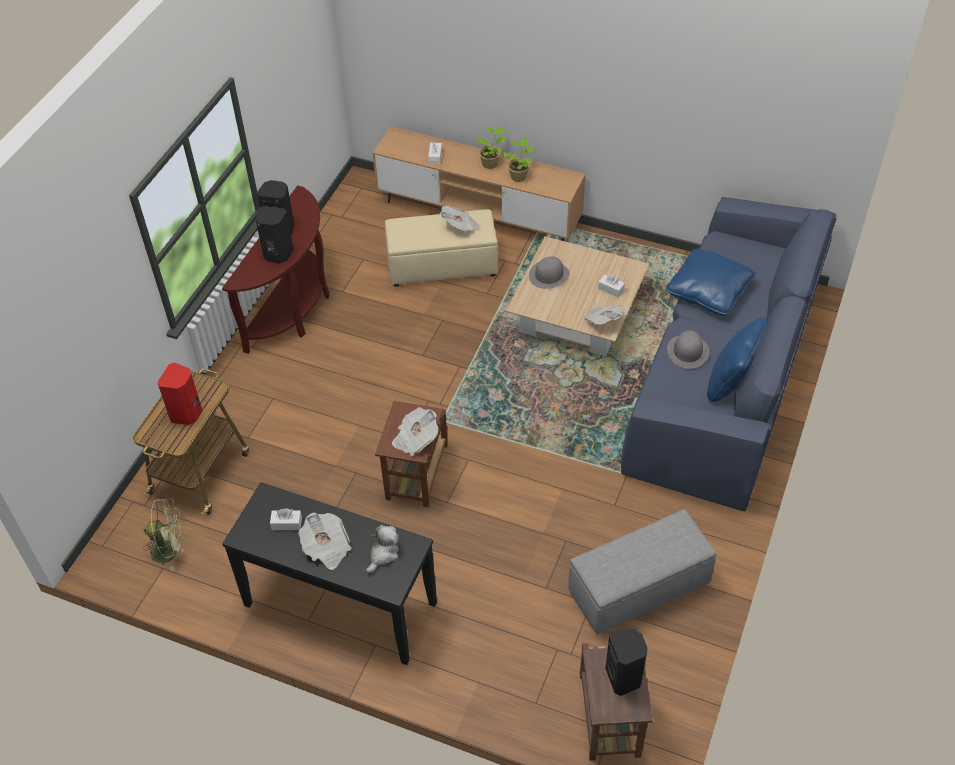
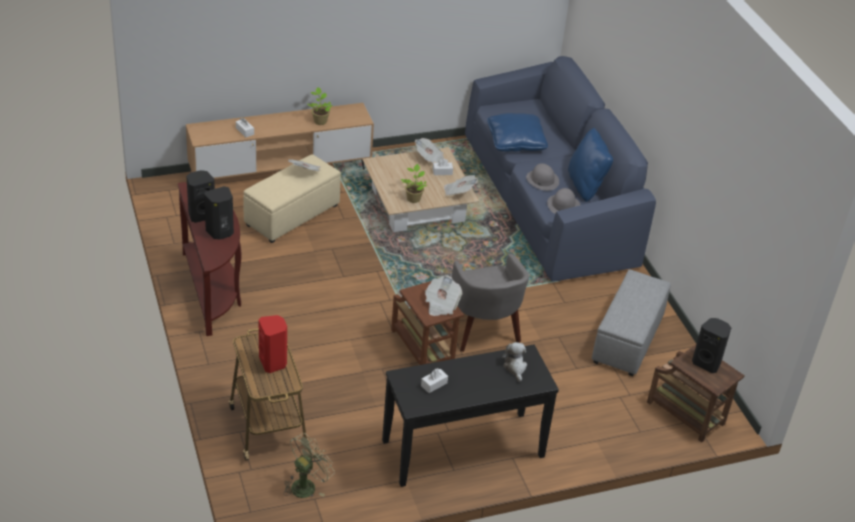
camera: 45 degrees left, 10 degrees down
(326, 548) = (476, 383): newspaper -> newspaper (430, 159)
(490, 163) = (290, 120): potted plant -> potted plant (413, 198)
(495, 488) = (483, 330): none -> grey armchair
(549, 275) = (393, 180): grey hat -> grey hat (563, 205)

